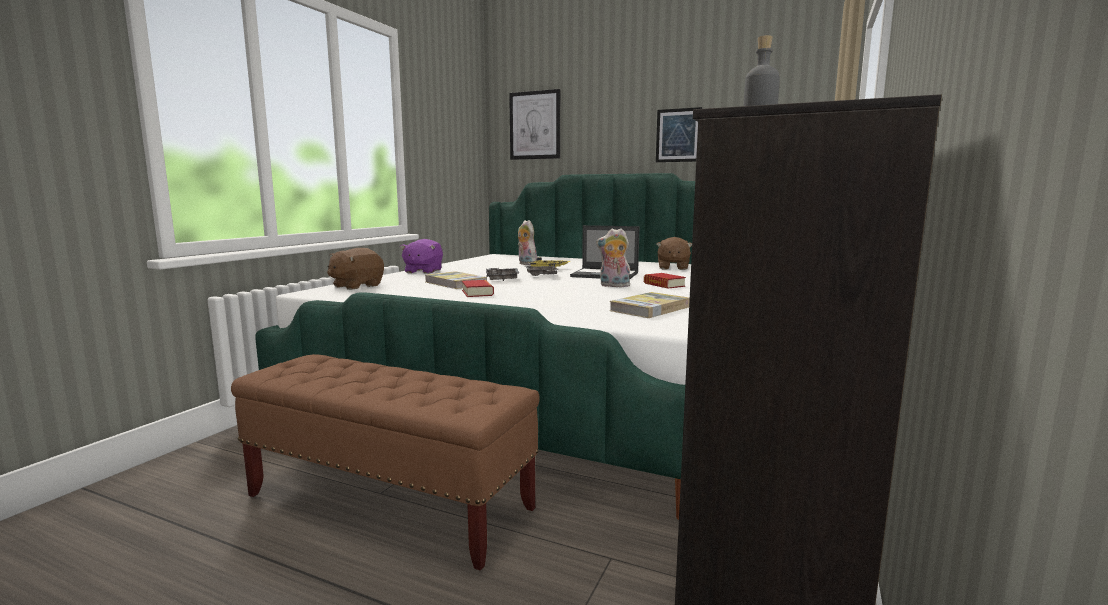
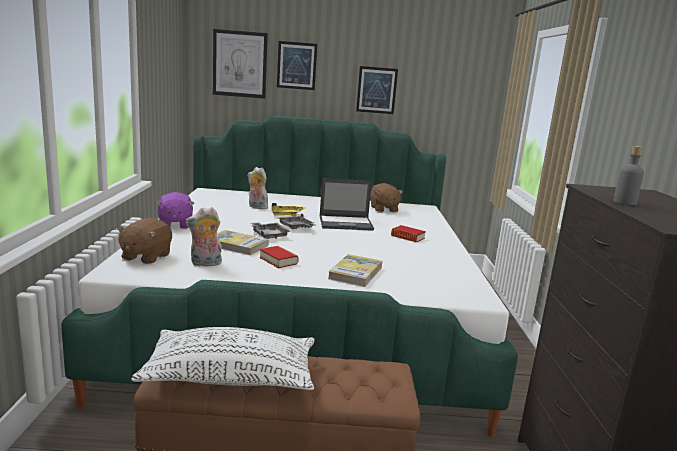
camera: 25 degrees left, 5 degrees up
(328, 376) = (231, 377): none -> white pillow
(590, 119) = (296, 65): none -> picture
(613, 286) = (373, 241): plush toy -> plush toy (205, 264)
(650, 309) = (438, 274): book -> book (355, 273)

